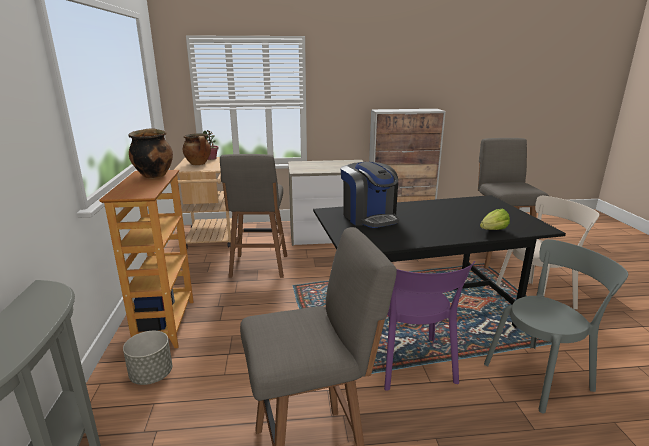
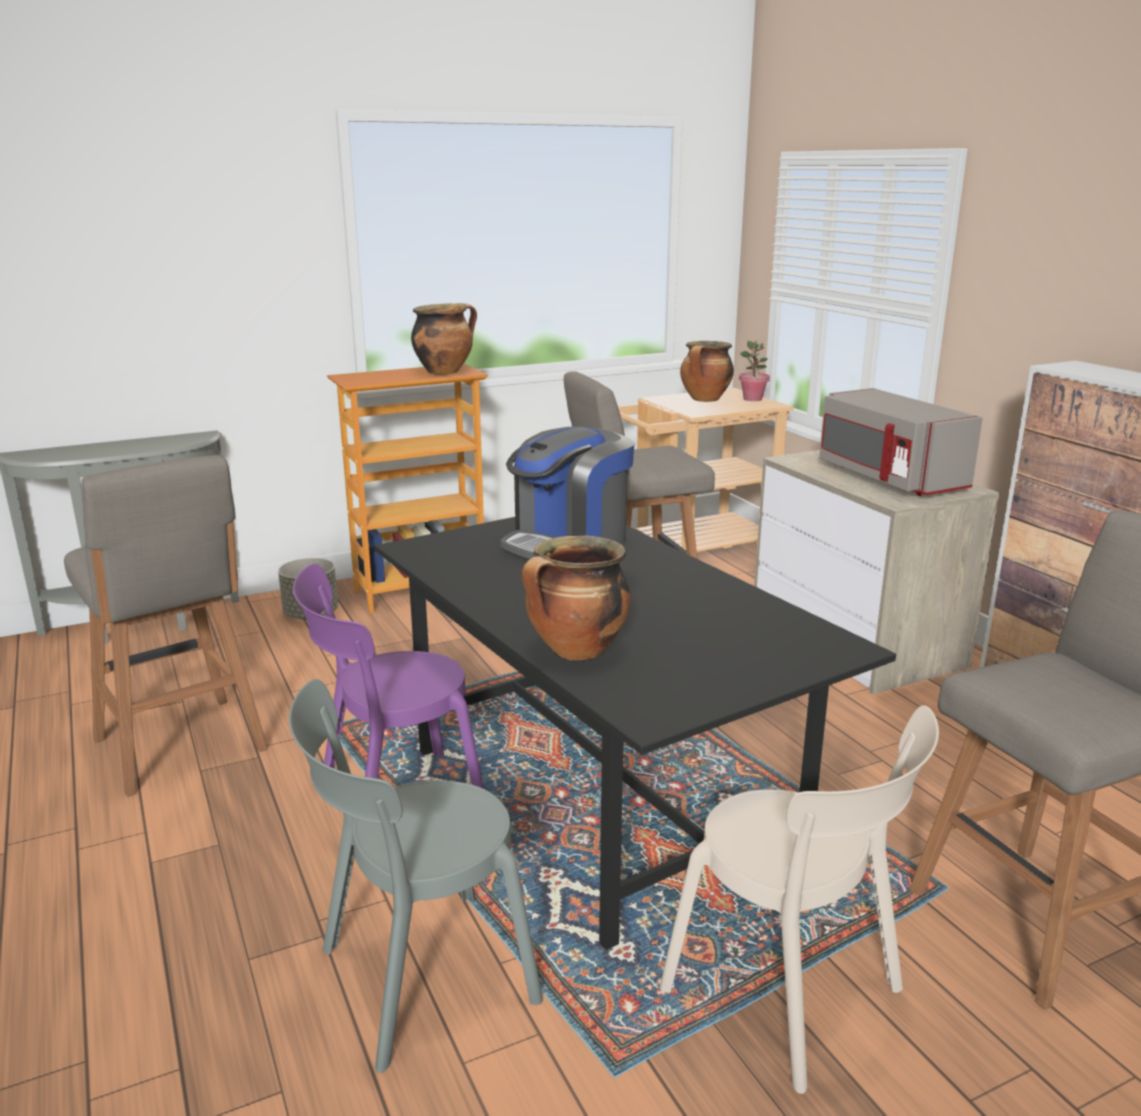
camera: 70 degrees right, 0 degrees up
(334, 165) = (887, 478): none -> grey microwave
(490, 231) = (576, 651): lettuce -> cooking pot
(540, 375) = (418, 979): grey chair -> grey chair turned 105 degrees clockwise

